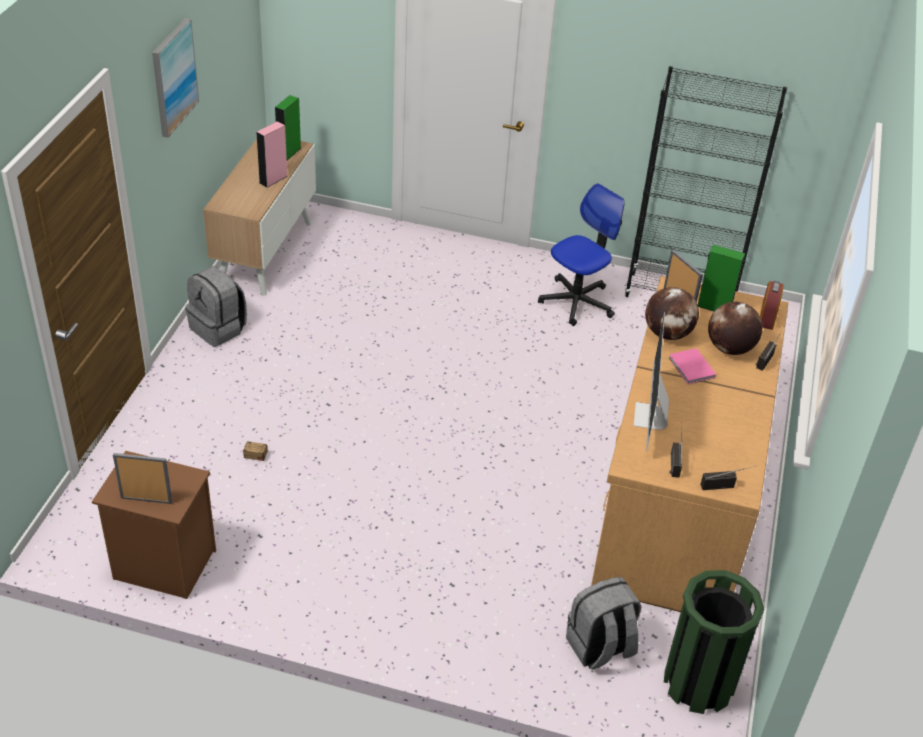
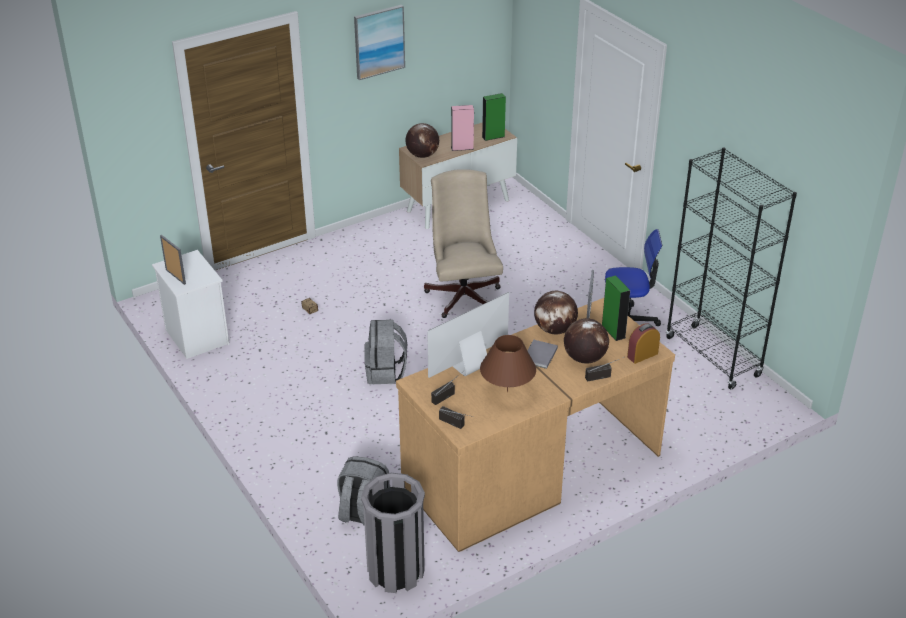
camera: 45 degrees right, 5 degrees down
(162, 565) = (195, 336): brown nightstand -> white nightstand
(219, 328) = (376, 234): grey backpack -> grey backpack (386, 372)
(242, 206) = (422, 155): none -> globe
(393, 349) = (463, 294): none -> beige office chair
(691, 369) = (539, 356): pink book -> grey book
(698, 683) = (395, 571): green trash can -> grey trash can
(717, 423) = (507, 392): none -> brown table lamp

